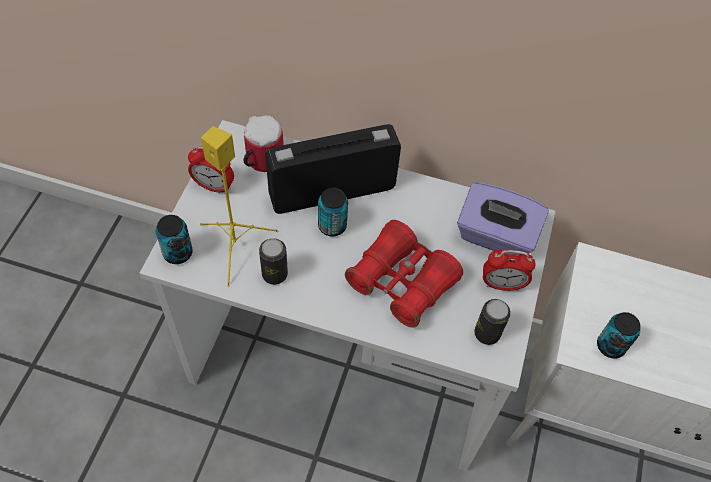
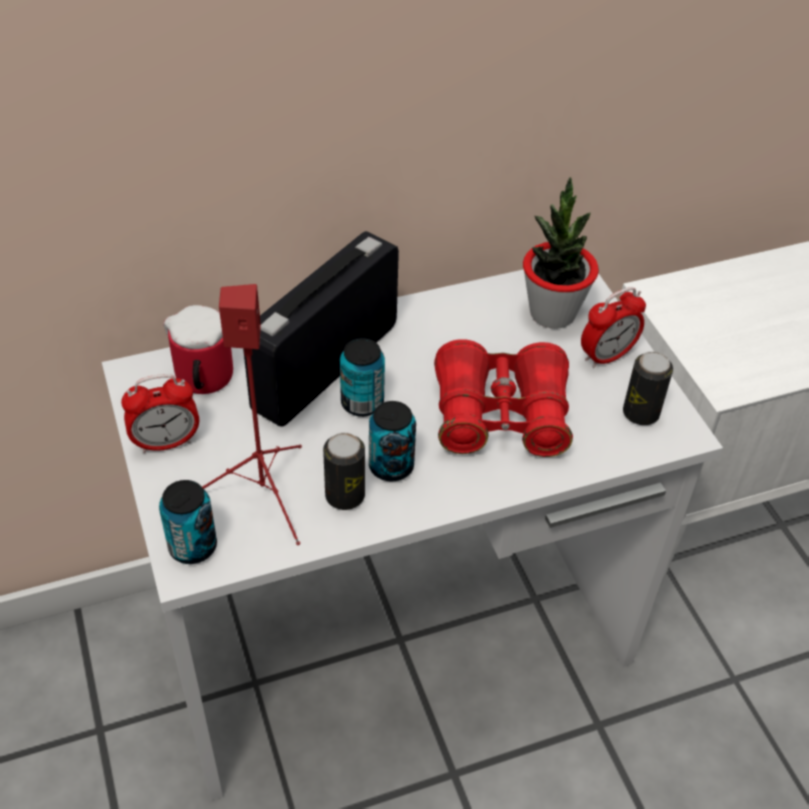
camera: 35 degrees left, 10 degrees down
(236, 245) = (263, 492): yellow speaker -> red speaker
(495, 236) = (552, 313): purple tissue box -> potted plant
(610, 346) = (750, 364): can -> can (391, 466)

